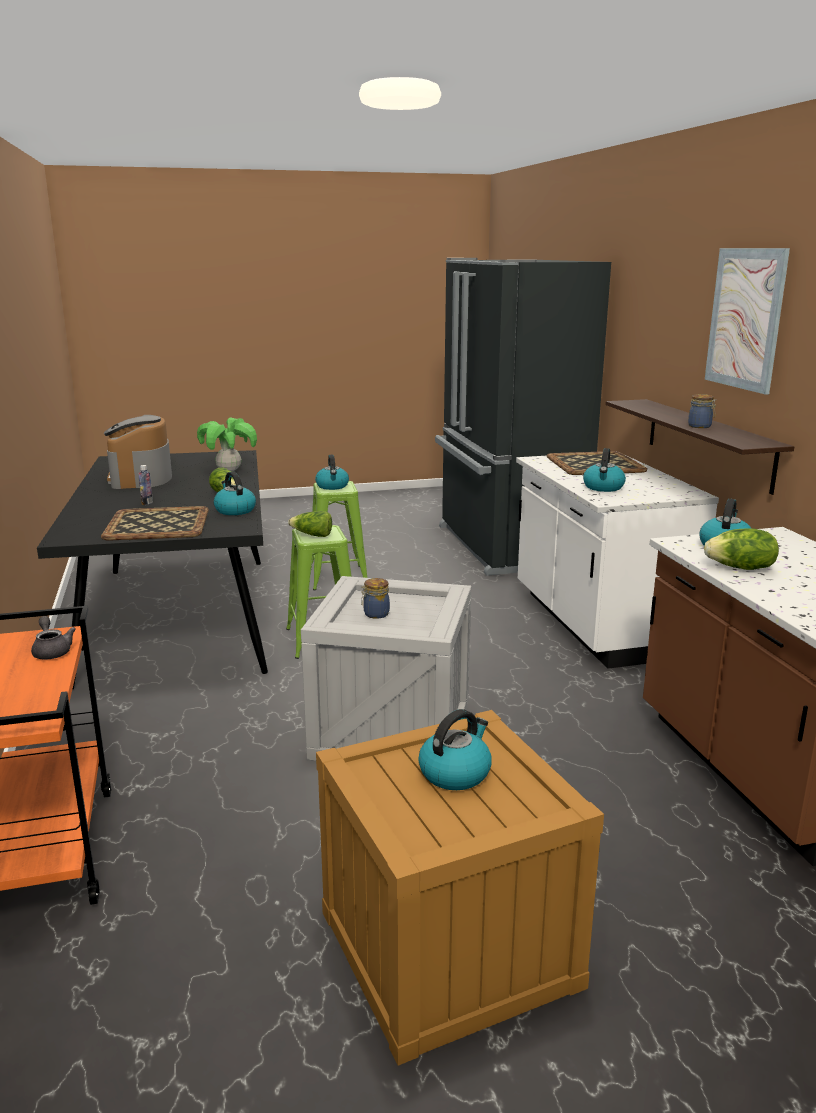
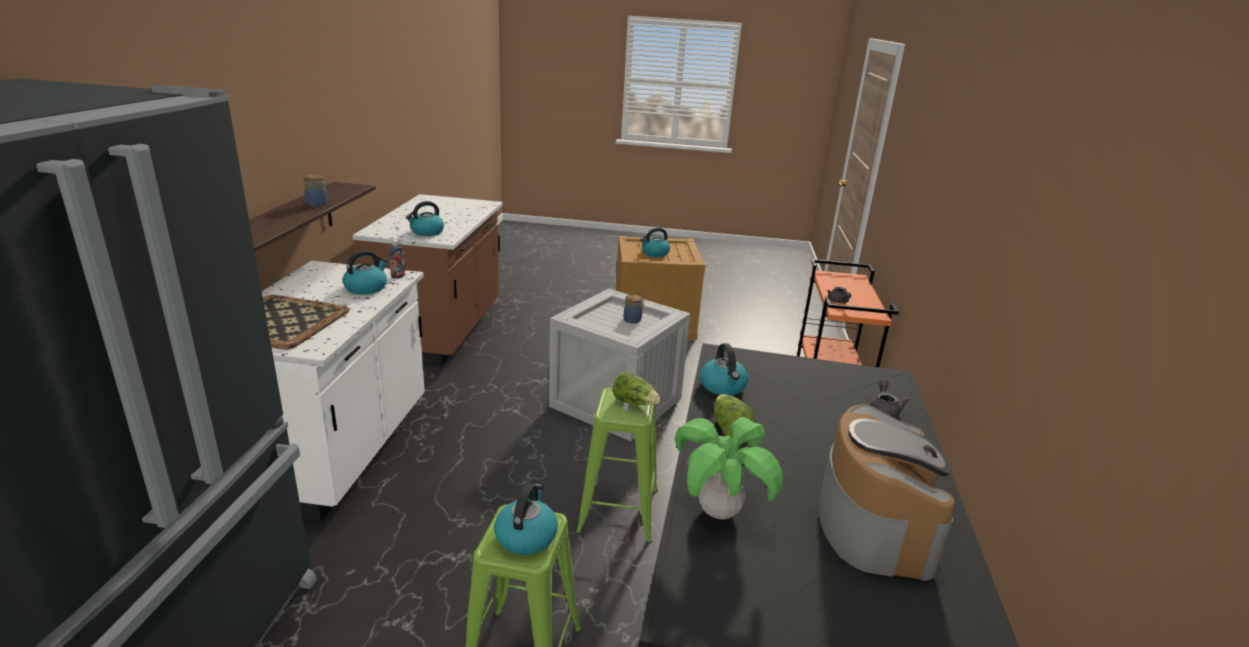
camera: 160 degrees left, 5 degrees up
(94, 518) = (884, 410): none -> grey teapot
(147, 503) = (832, 429): bottle -> bottle (398, 276)
(158, 524) = (805, 380): tray -> none
(741, 568) = (453, 223): lettuce -> none
(745, 319) = (275, 103): picture -> none

